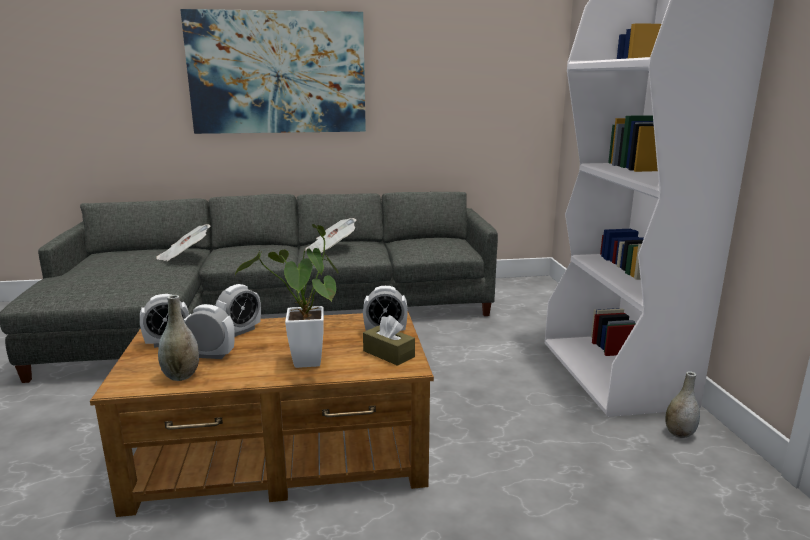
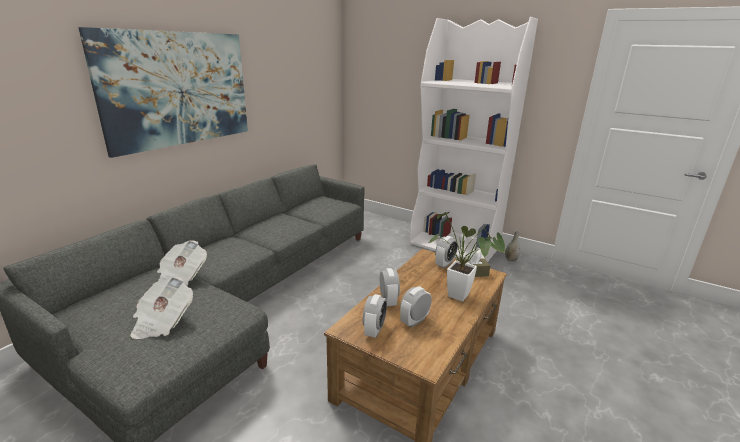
camera: 50 degrees left, 5 degrees up
(181, 376) = (435, 339): grey vase -> none
(331, 249) = (274, 228): newspaper -> newspaper (162, 321)

